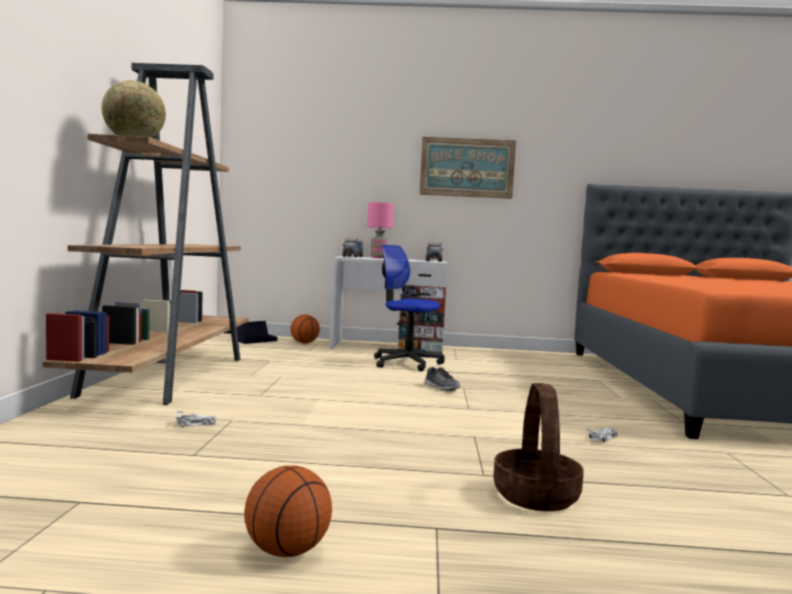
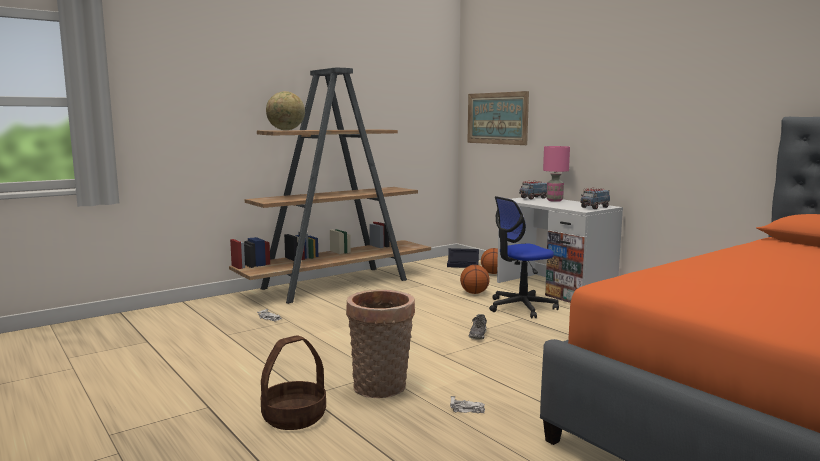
camera: 50 degrees right, 5 degrees up
(287, 551) = (144, 388): basketball -> basketball (474, 293)
(406, 363) = (521, 307): office chair -> office chair turned 105 degrees counterclockwise
(467, 167) = (646, 103): picture -> picture (497, 118)
(514, 446) = (381, 389): none -> basket

